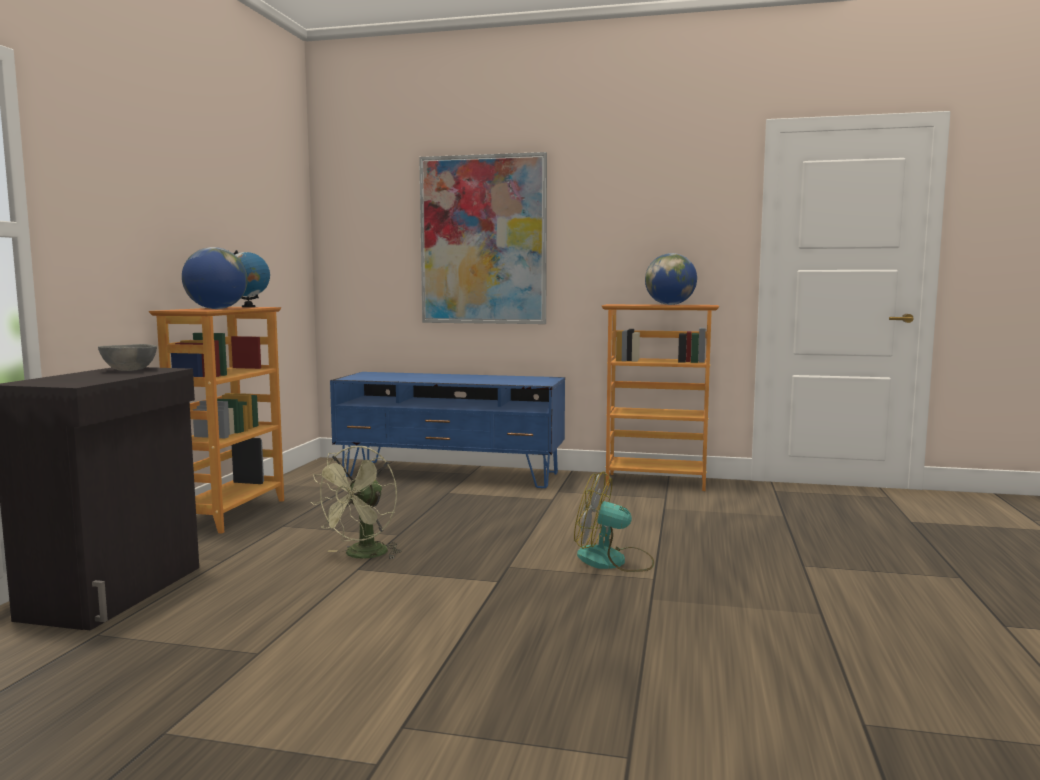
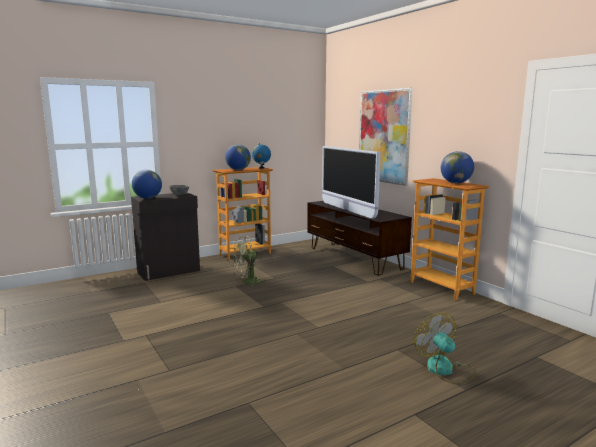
camera: 45 degrees right, 5 degrees up
(71, 381) = (148, 198): none -> globe
(444, 380) = (347, 210): none -> television
(451, 474) = (354, 258): blue tv stand -> brown tv stand
(613, 561) = (321, 315): fan -> fan (445, 370)

